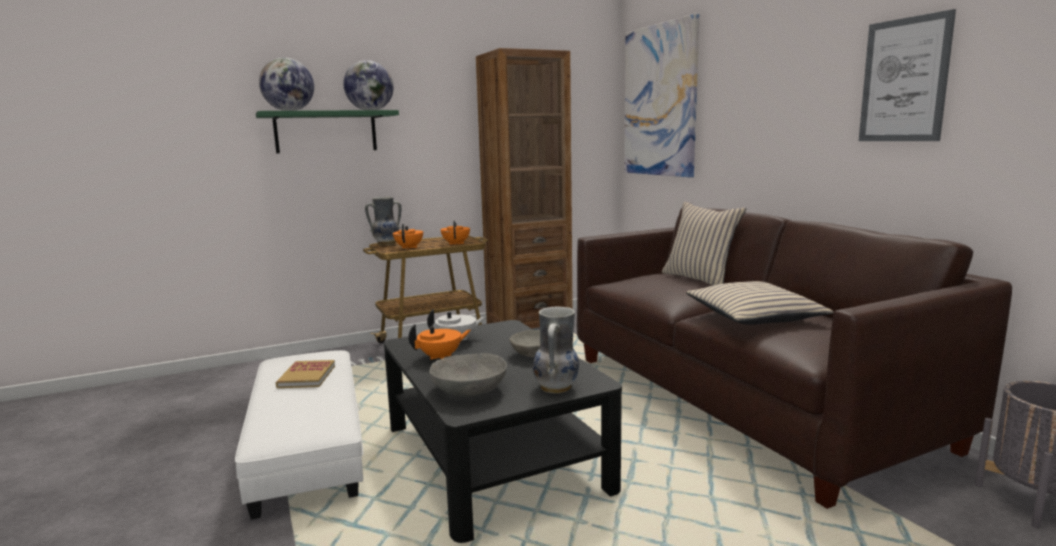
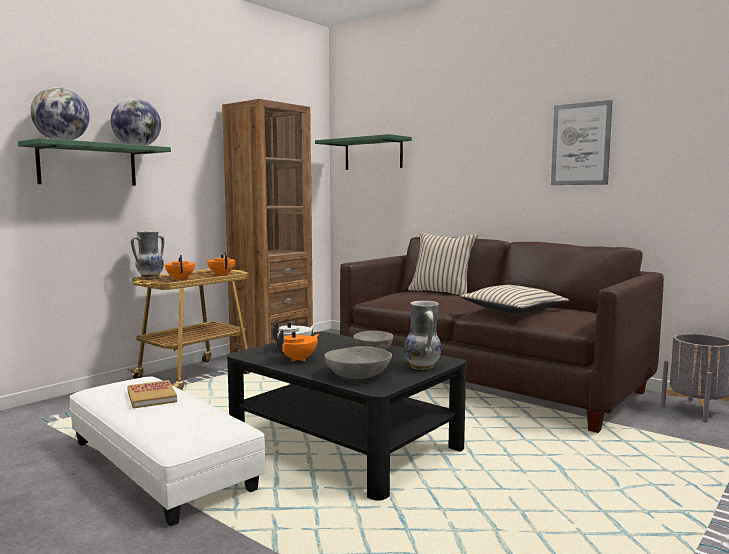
camera: 25 degrees left, 5 degrees down
(660, 101) = (373, 154): picture -> green shelf

